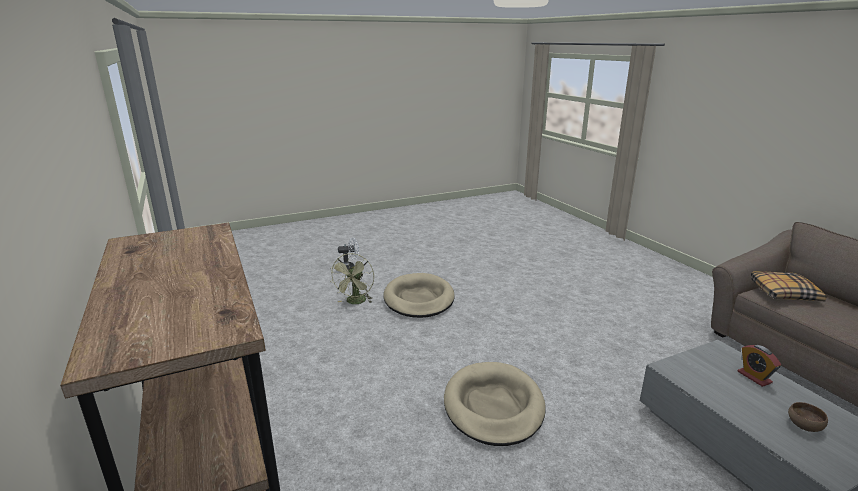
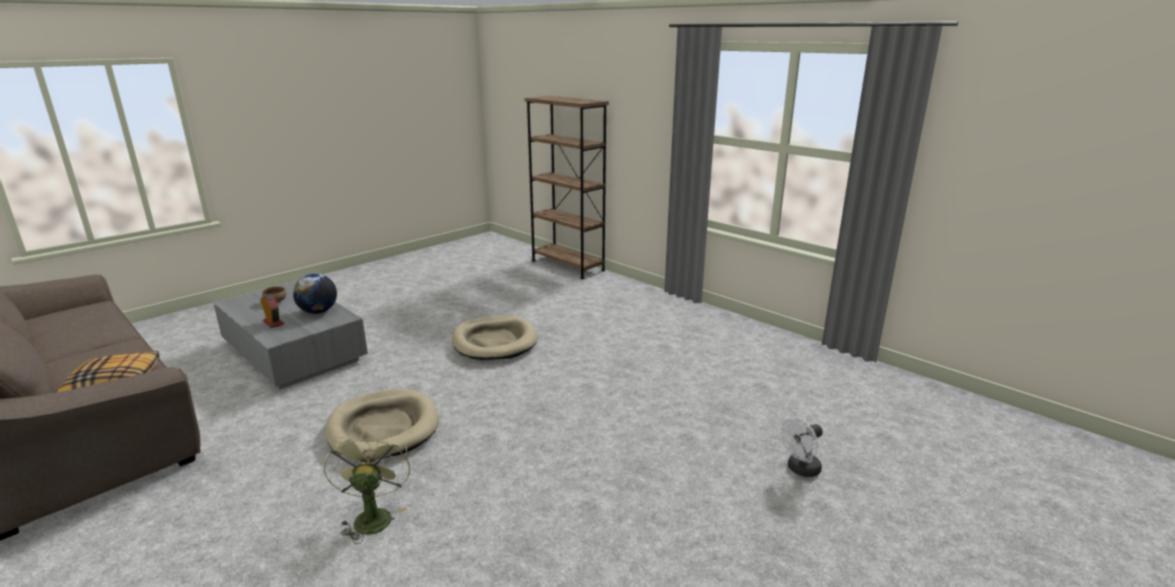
camera: 160 degrees right, 0 degrees up
(355, 302) = (708, 408): green fan -> green fan (372, 516)
(419, 299) = (630, 431): beige dog bed -> beige dog bed (383, 428)
(713, 387) = (318, 312): none -> globe

